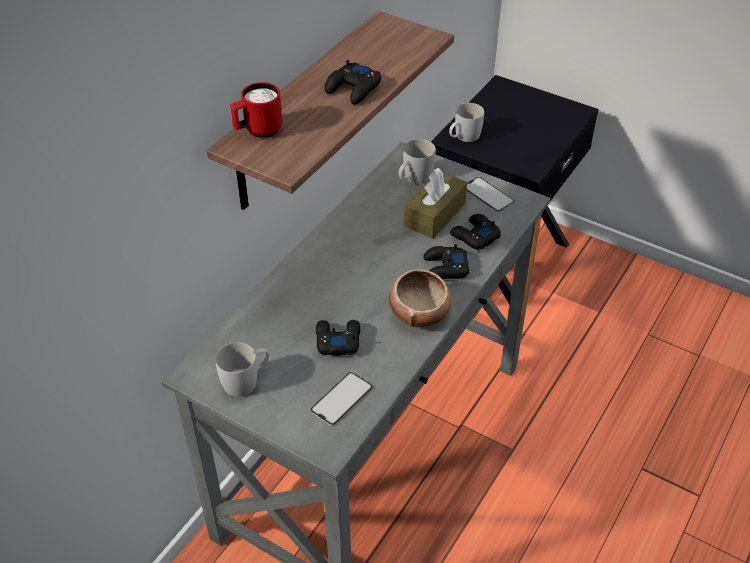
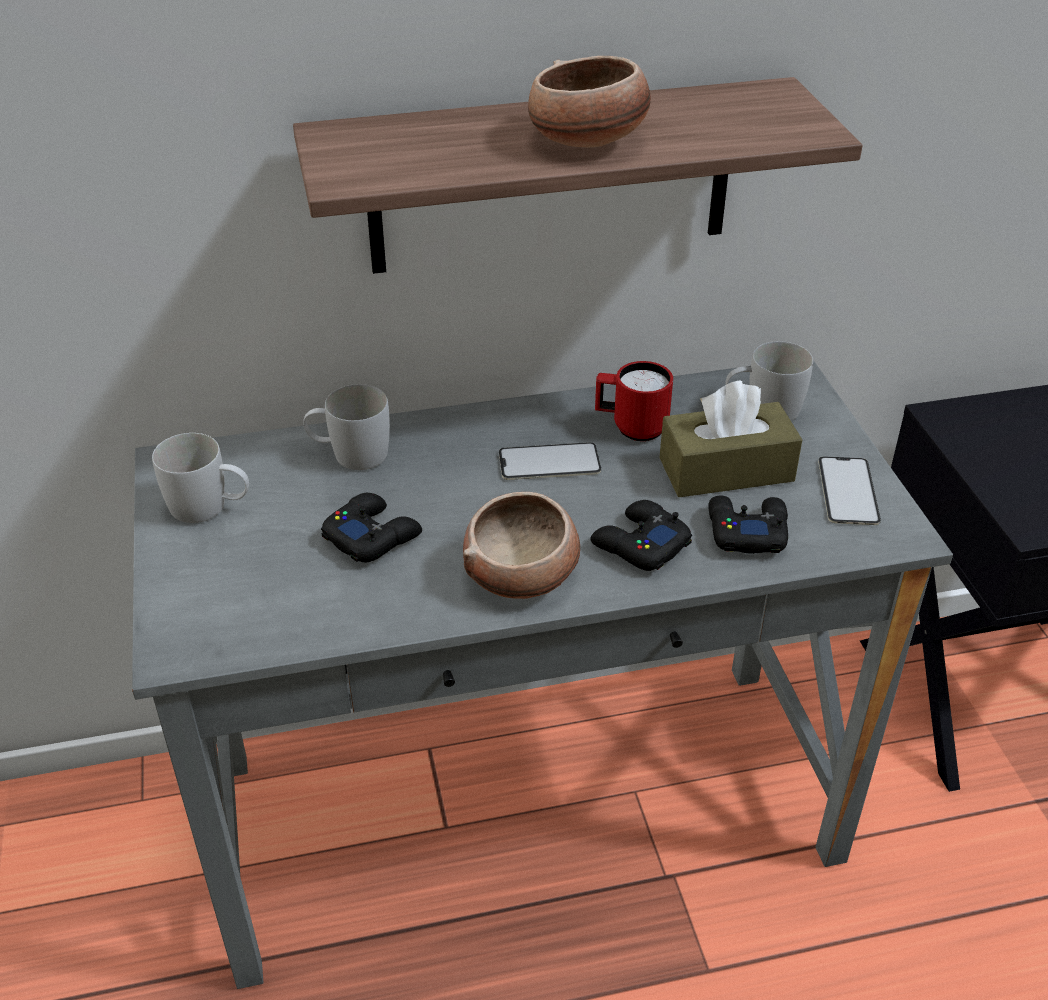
camera: 45 degrees right, 5 degrees down
(258, 131) = (383, 131): red mug -> red mug (631, 428)
(341, 399) = (273, 606): phone -> phone (549, 462)
(353, 89) = (588, 141): black game controller -> bowl
(463, 137) = (969, 425): white mug -> white mug (349, 454)

